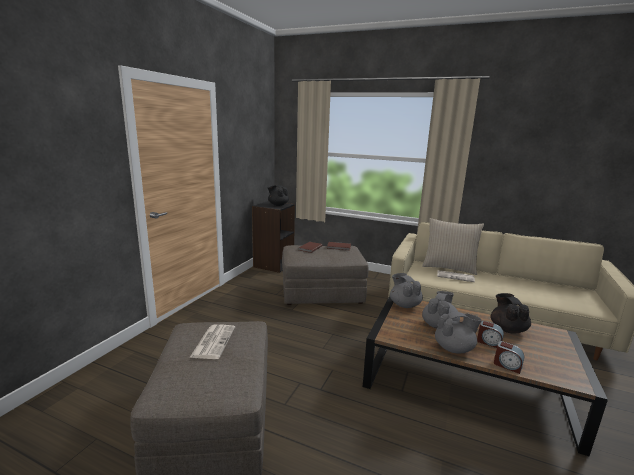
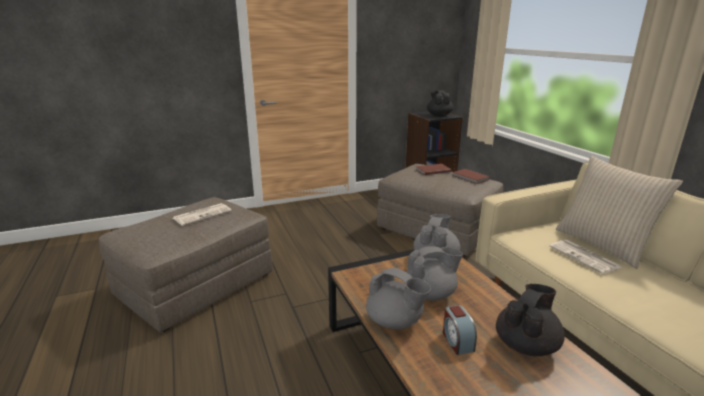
camera: 45 degrees right, 5 degrees up
(507, 365) = (422, 373): alarm clock -> none

